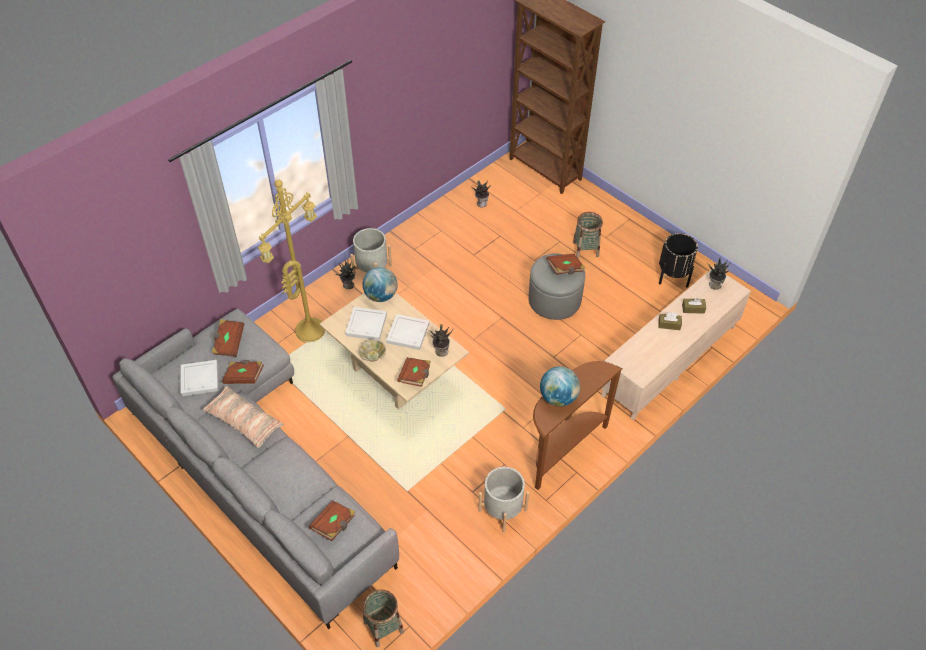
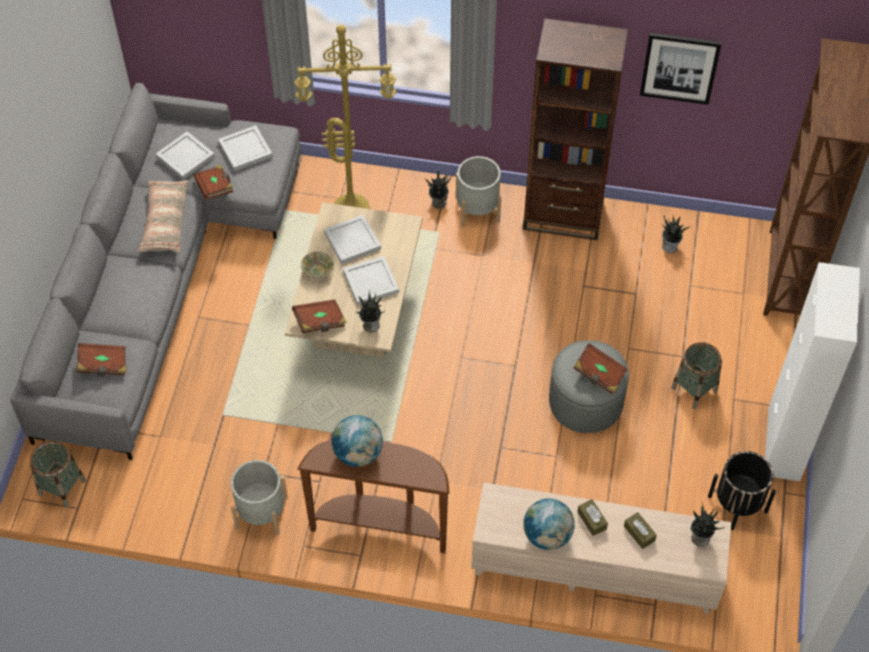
camera: 55 degrees right, 5 degrees up
(229, 343) = (244, 149): brown book -> white tray
(381, 296) = (401, 229): globe -> globe (547, 535)
(415, 234) = (563, 215): none -> brown bookcase
(445, 78) = (679, 67): none -> picture
(650, 234) = (783, 444): none -> white cabinet

